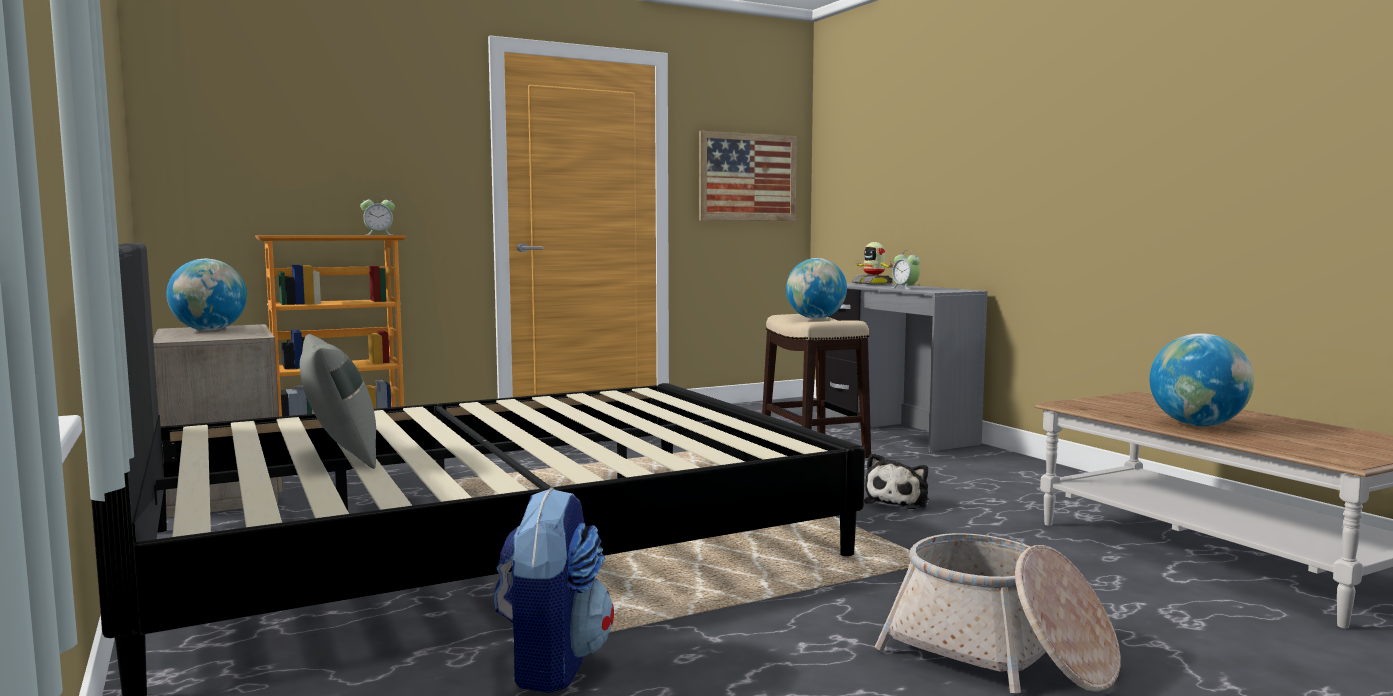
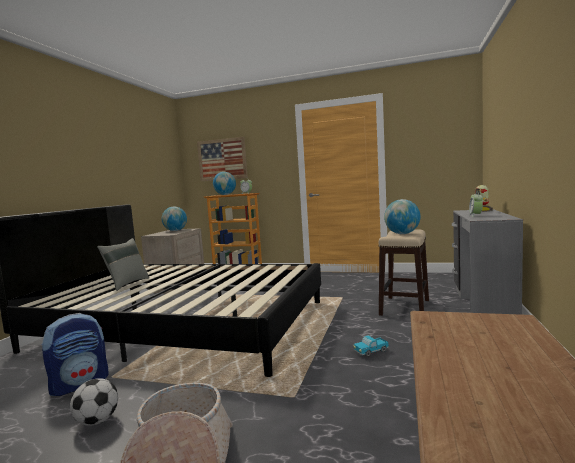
camera: 45 degrees right, 0 degrees up
(747, 177) = (435, 150): picture -> picture (222, 159)
(751, 676) = (97, 421): none -> football
(899, 501) = (371, 352): plush toy -> toy truck
(1197, 425) = (454, 360): globe -> globe (225, 194)

